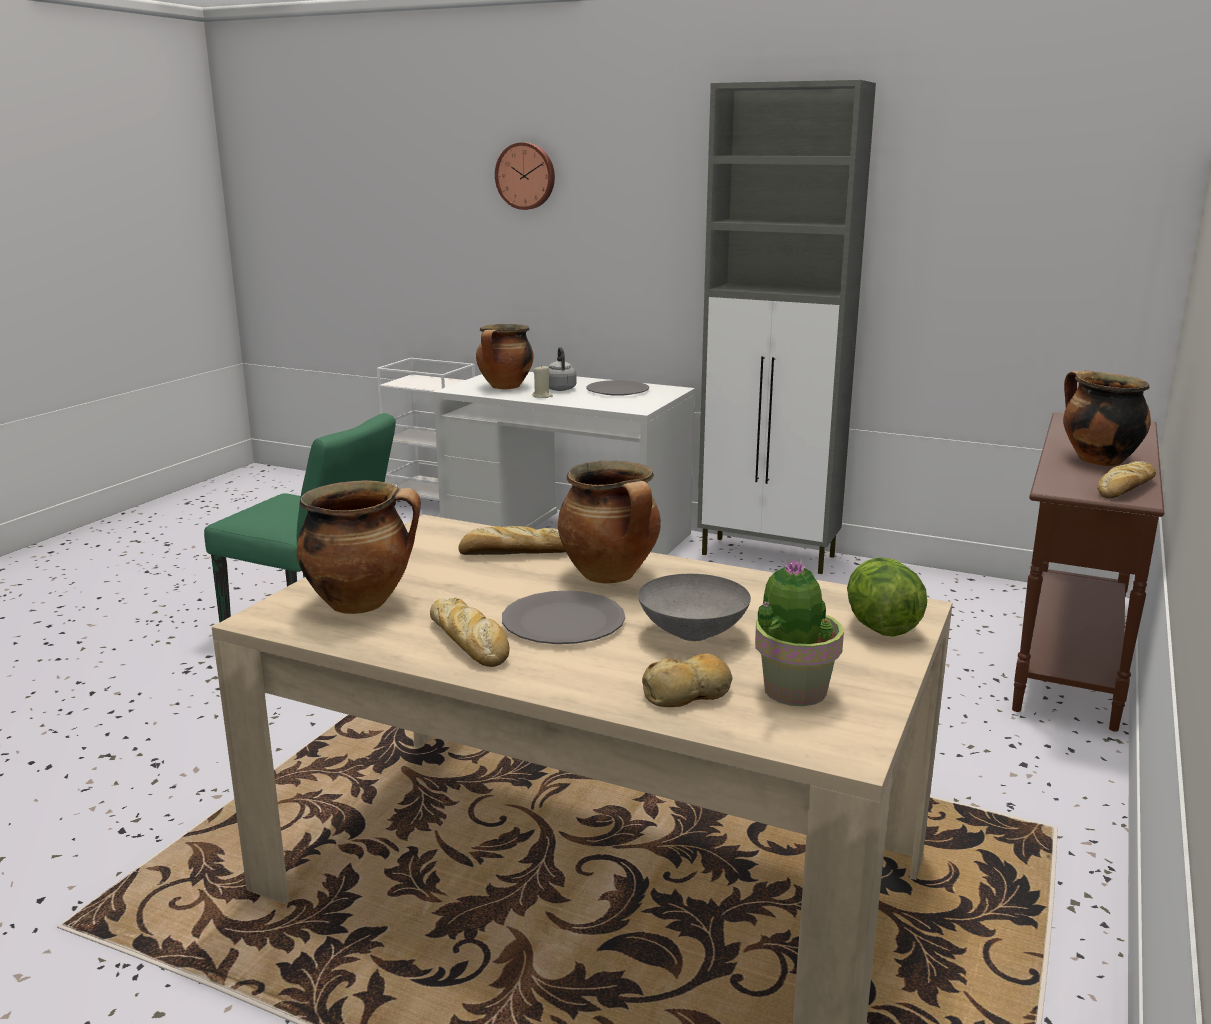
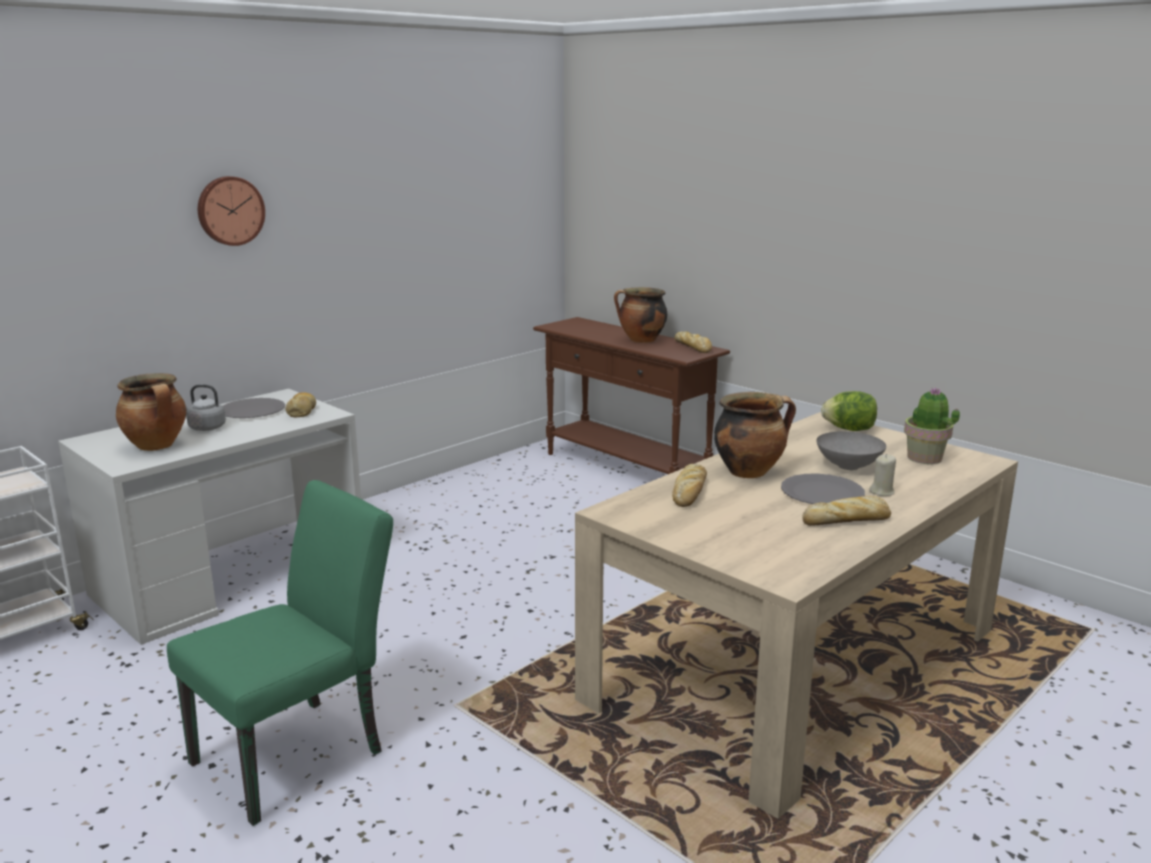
camera: 70 degrees left, 0 degrees up
(362, 603) = (768, 546): cooking pot -> none
(526, 176) = (58, 208): wall clock -> wall clock (230, 210)
(542, 396) = (224, 437): beige candle -> beige candle (882, 492)
(688, 693) = (926, 478): bread -> bread (302, 411)
(769, 556) = (386, 506): grey cabinet -> none

